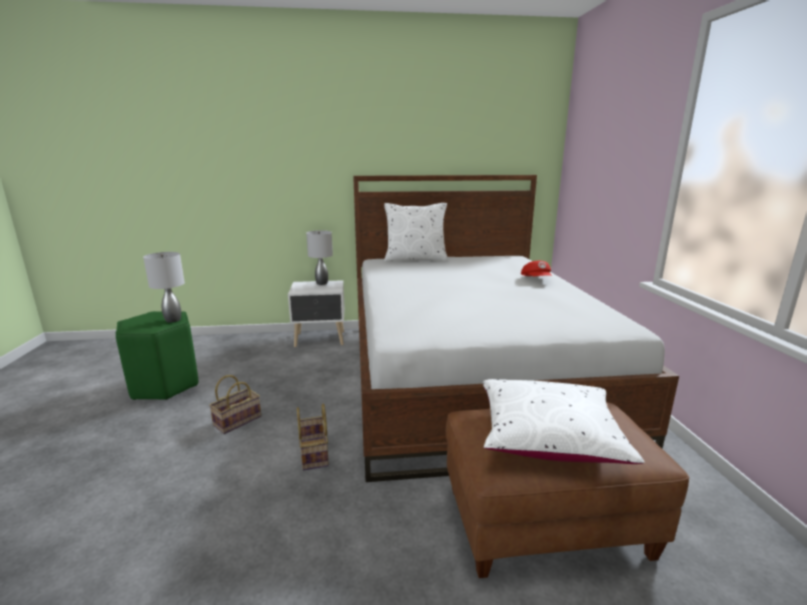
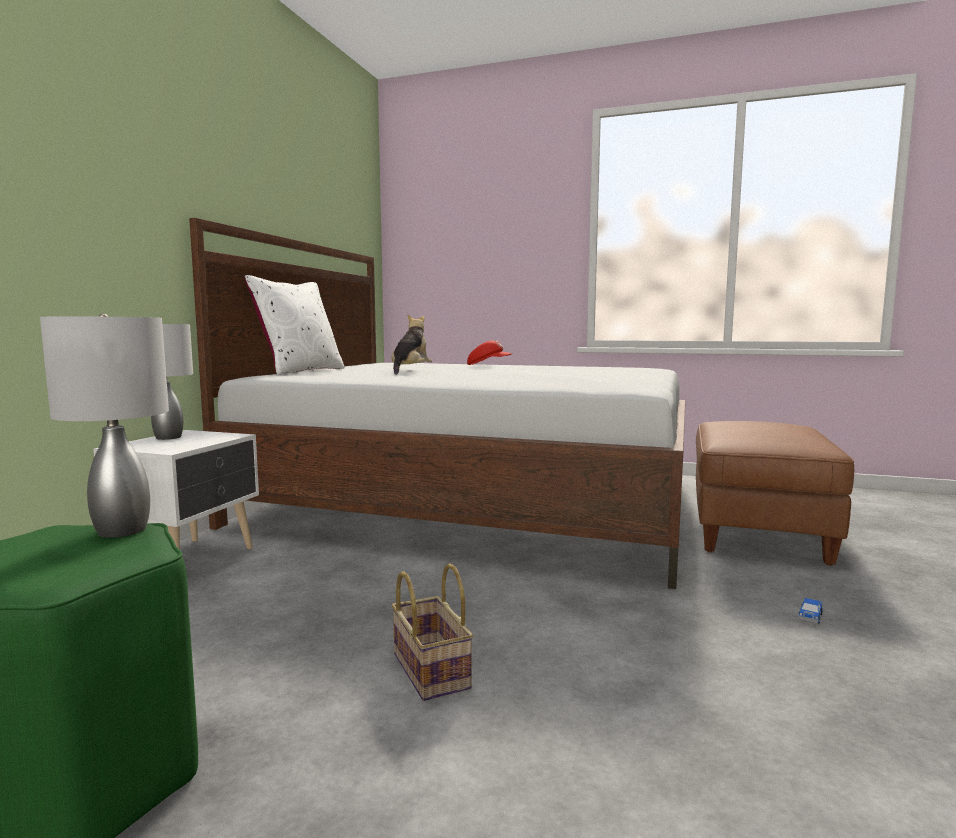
camera: 65 degrees left, 10 degrees down
(315, 454) = (595, 611): basket -> none
(348, 554) = (810, 616): none -> toy car
(447, 274) = (410, 371): none -> plush toy
(548, 436) = (771, 431): white pillow -> none

